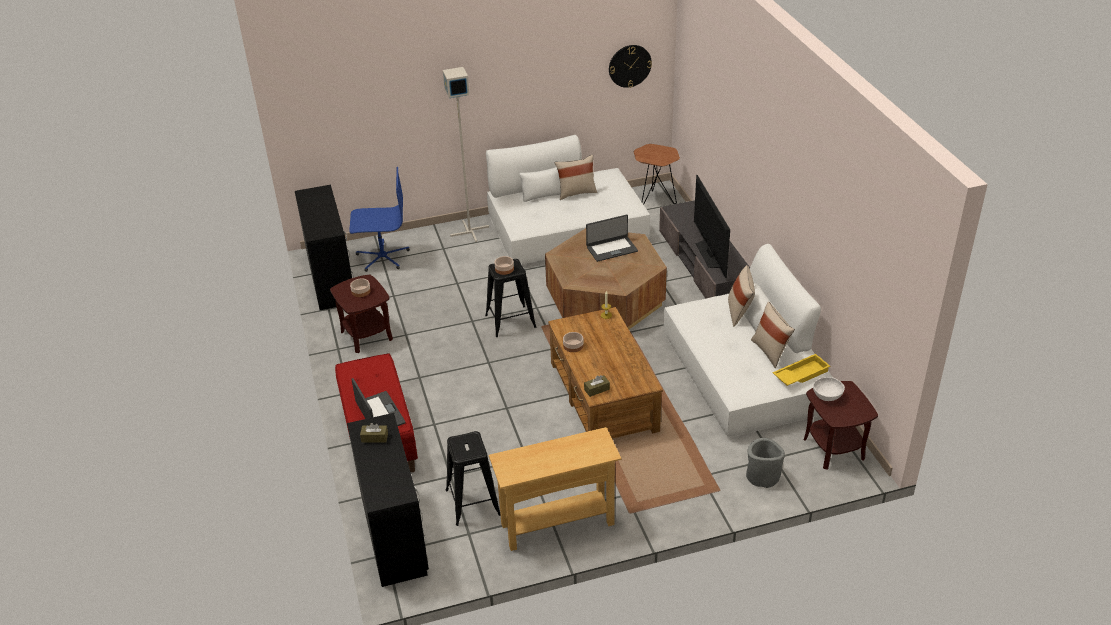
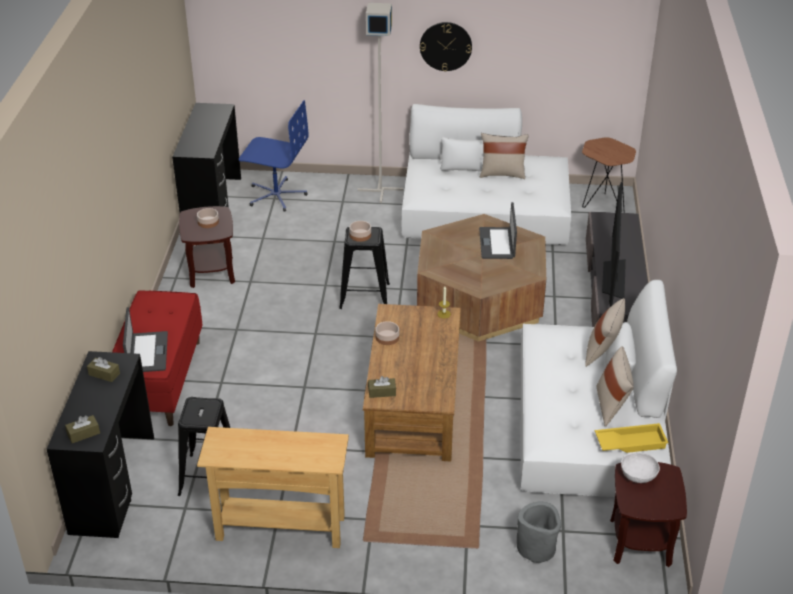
camera: 20 degrees right, 0 degrees up
(391, 490) = (83, 433): none -> brown tissue box
(611, 249) = (497, 243): laptop -> laptop turned 90 degrees clockwise
(629, 66) = (596, 41): wall clock -> wall clock (445, 46)

